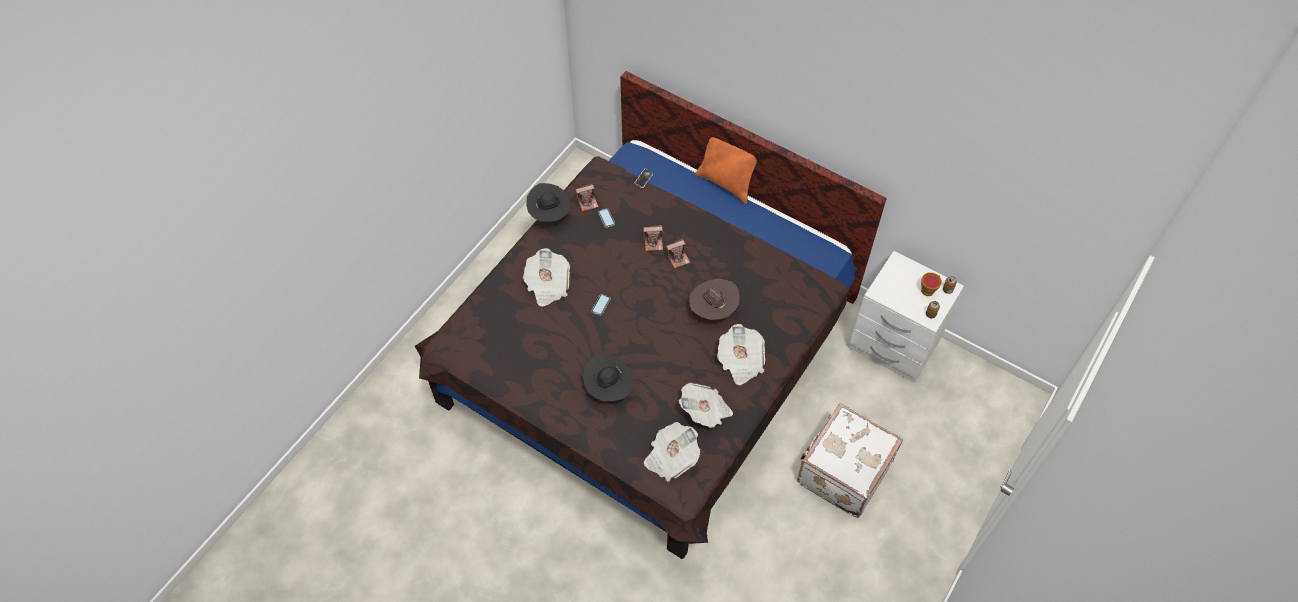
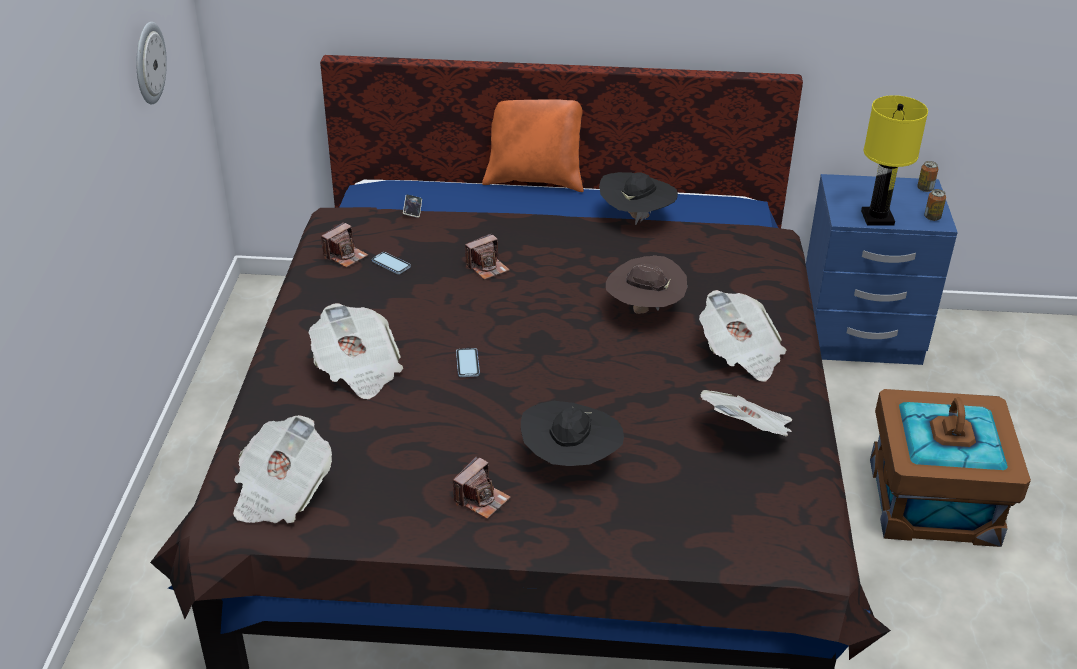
camera: 30 degrees left, 20 degrees down
(509, 69) = (148, 63): none -> wall clock
(550, 214) = (294, 288): black hat -> black hat (636, 218)
(671, 458) = (752, 512): newspaper -> newspaper (281, 492)
(678, 258) = (539, 272): camera -> camera (481, 499)
(842, 472) = (934, 502): white suitcase -> brown storage box
(893, 346) = (859, 336): white nightstand -> blue nightstand
(896, 300) = (877, 218): none -> yellow table lamp
(928, 289) = (903, 195): cup -> none

